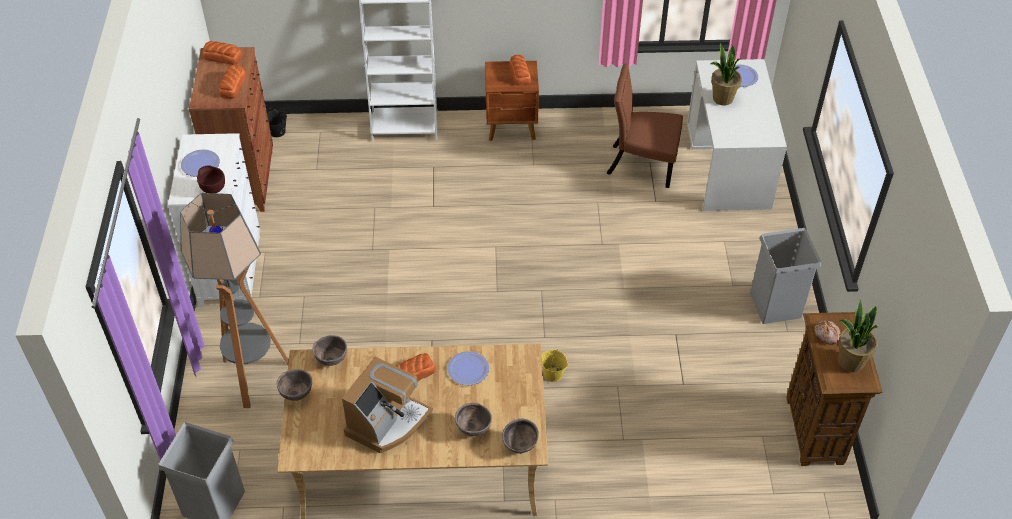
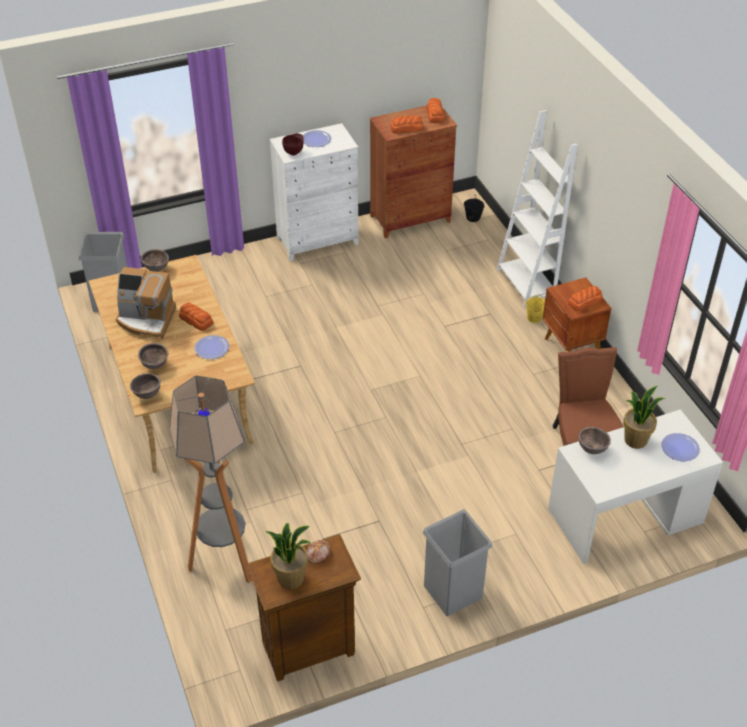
camera: 70 degrees right, 5 degrees down
(254, 376) = (226, 284): floor lamp -> floor lamp (225, 560)
(332, 360) = (194, 276): brown bowl -> brown bowl (592, 450)
(553, 374) = (297, 447): yellow bucket -> yellow bucket (534, 318)

